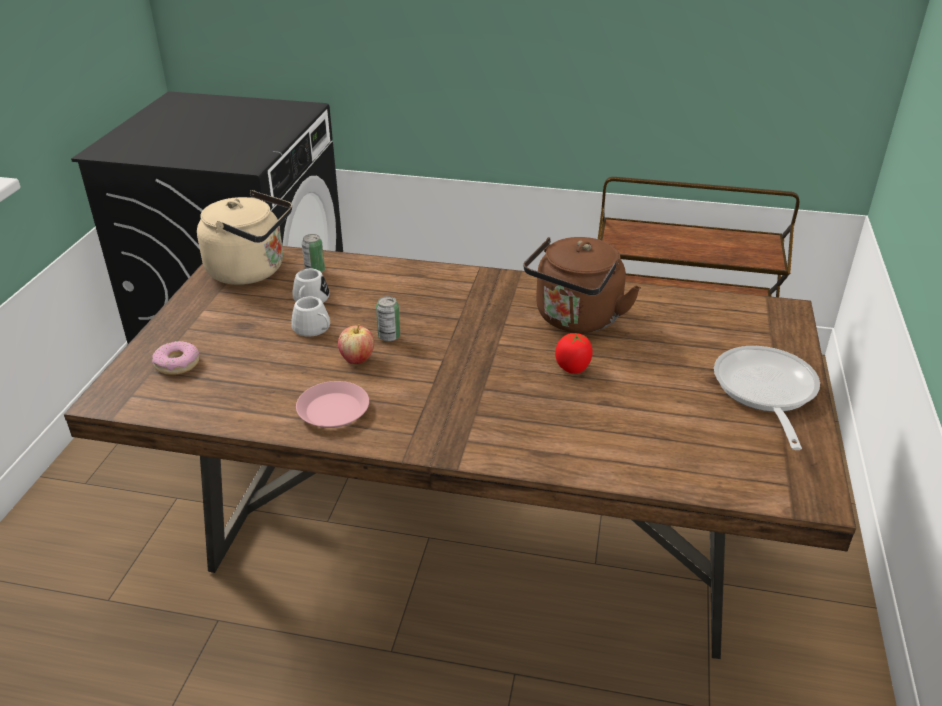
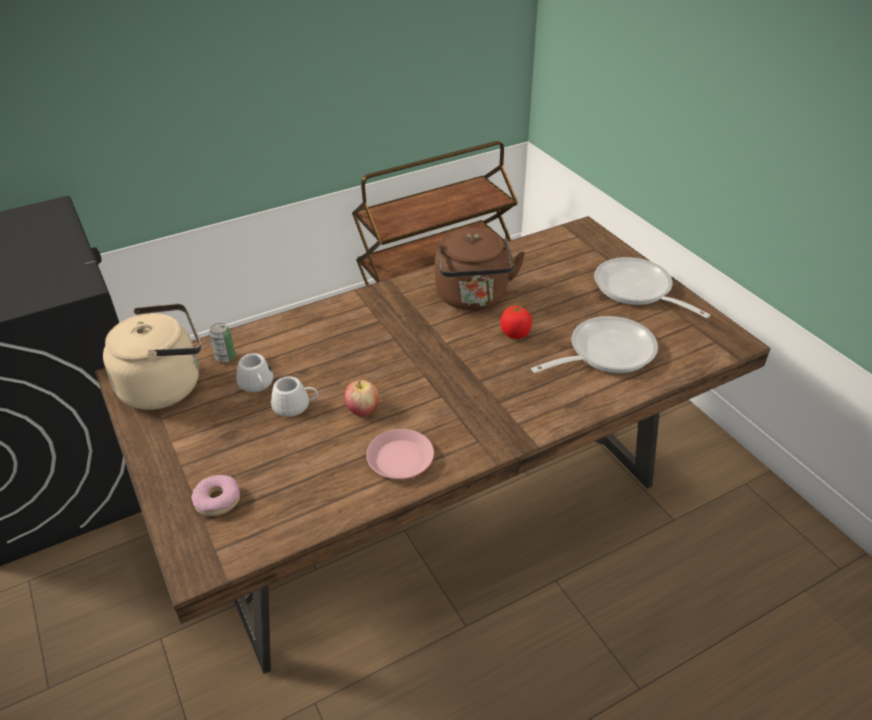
camera: 40 degrees left, 5 degrees up
(389, 336) = (362, 379): can -> none
(641, 428) = (604, 353): none -> frying pan

